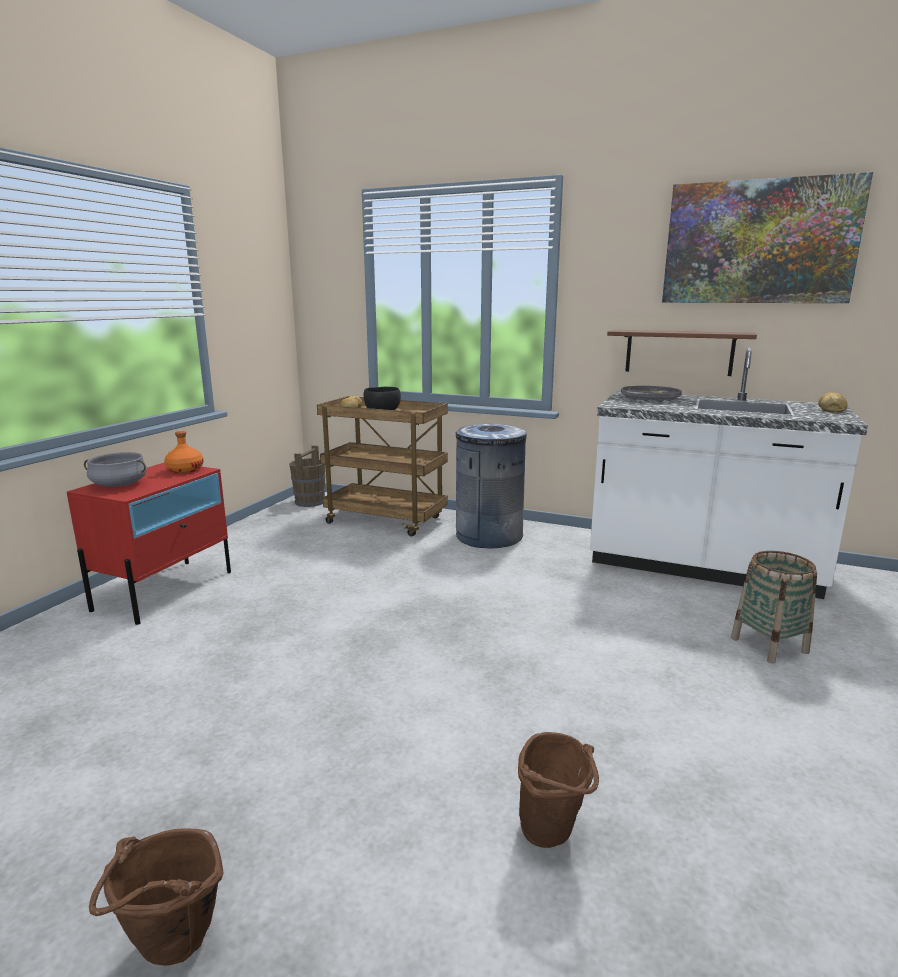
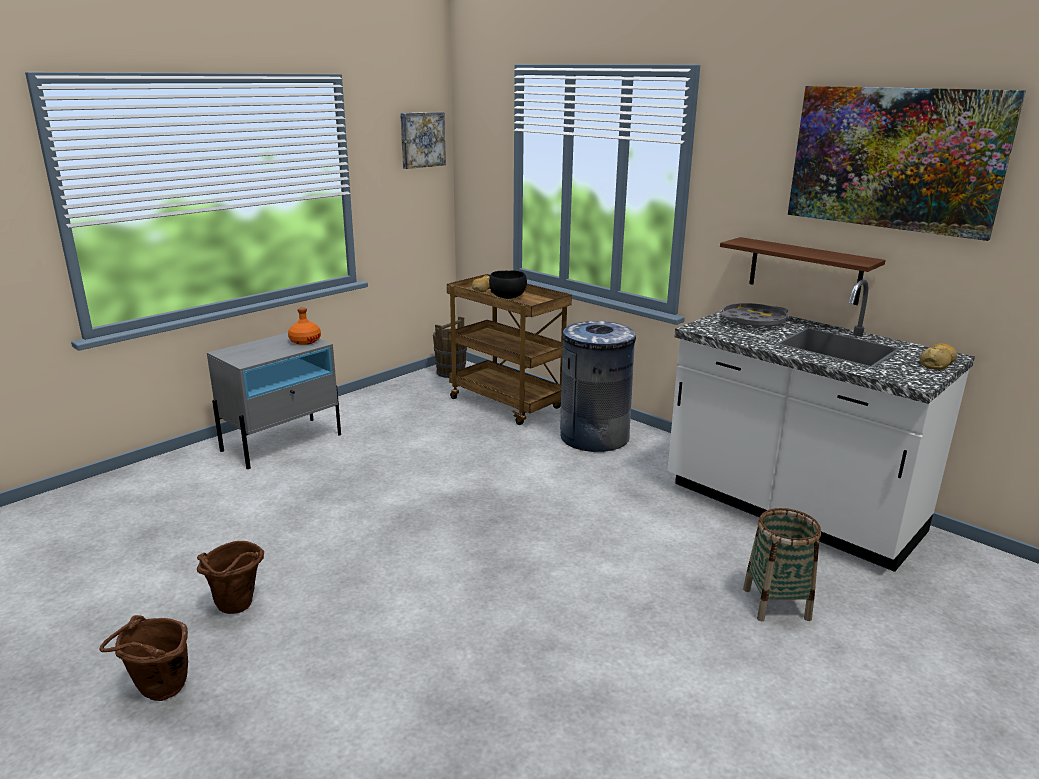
camera: 20 degrees right, 5 degrees up
(119, 484) = (246, 351): grey cooking pot -> none
(165, 590) = (282, 442): red nightstand -> grey nightstand
(265, 267) = (421, 139): none -> picture
(553, 835) = (436, 700): brown bucket -> brown bucket (237, 609)

